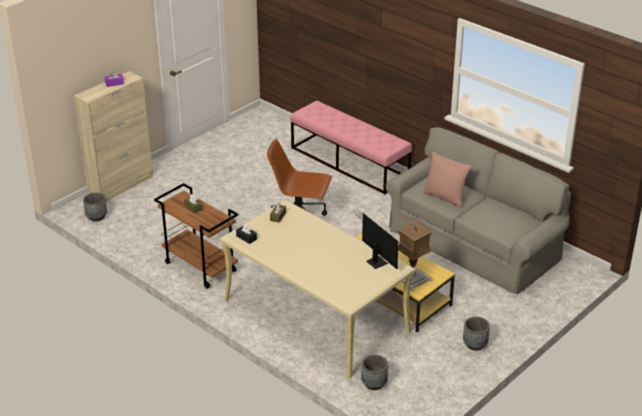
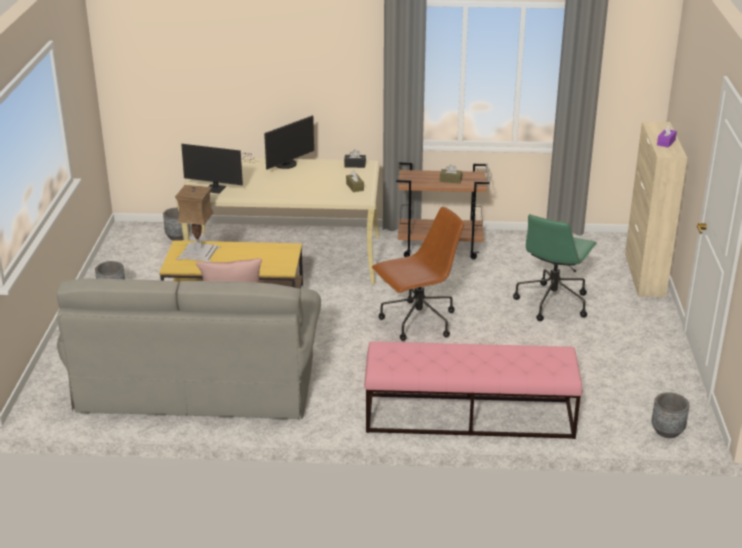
camera: 140 degrees right, 5 degrees down
(96, 217) = (603, 243): grey planter -> grey planter (667, 431)
(204, 196) = (552, 302): none -> green office chair
(293, 263) = (287, 165): none -> monitor

